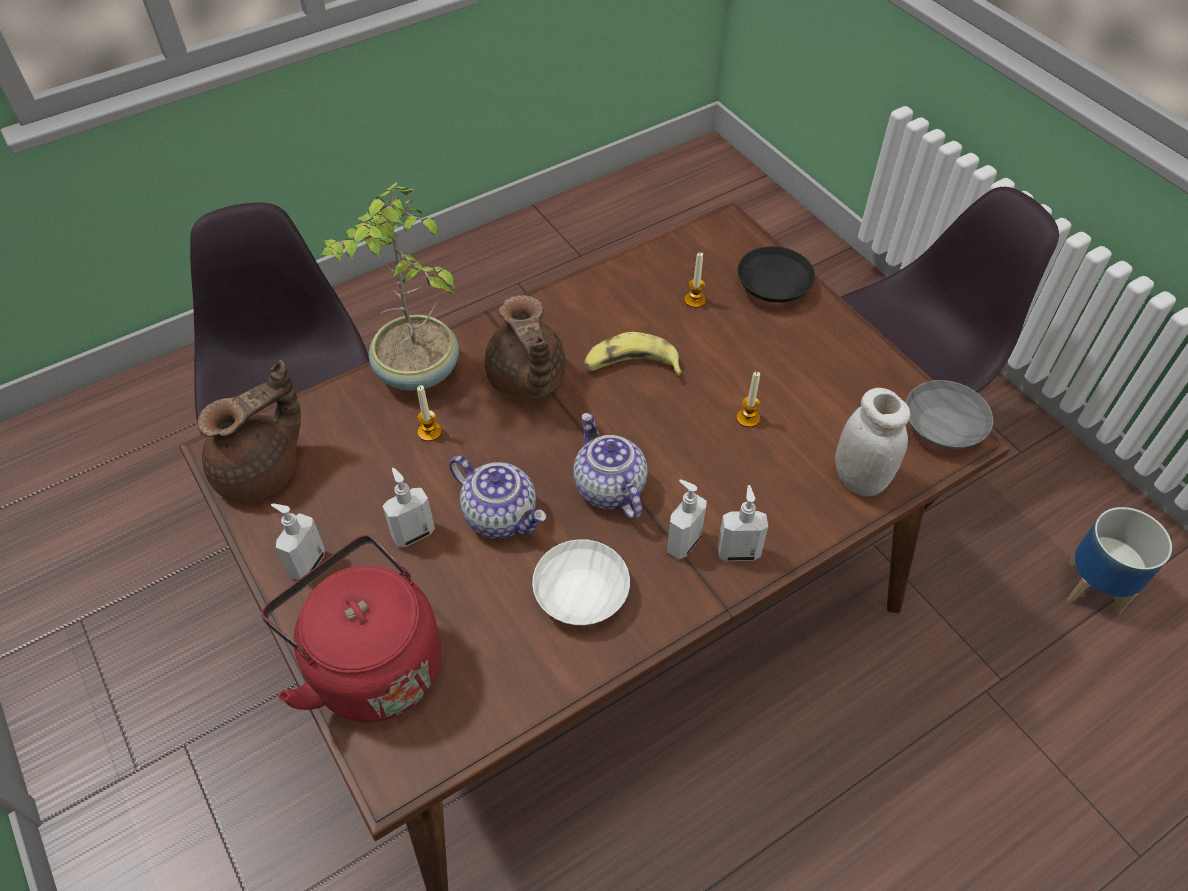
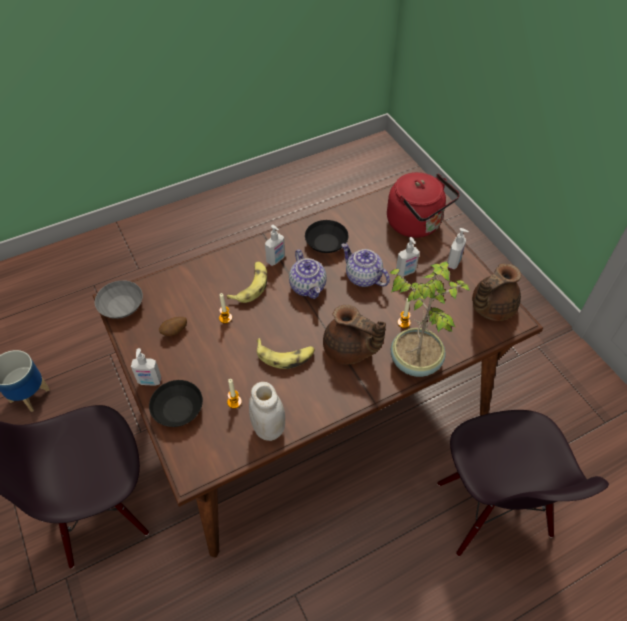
camera: 175 degrees left, 0 degrees up
(526, 381) = (349, 350): brown teapot -> brown teapot turned 135 degrees clockwise
(582, 591) = (326, 244): white bowl -> black bowl
(720, 482) = (251, 286): none -> banana
(738, 552) = (251, 254): soap dispenser -> soap dispenser (149, 381)
(826, 390) = (175, 331): none -> potato
(859, 479) = (179, 282): white jar -> white jar (268, 428)

